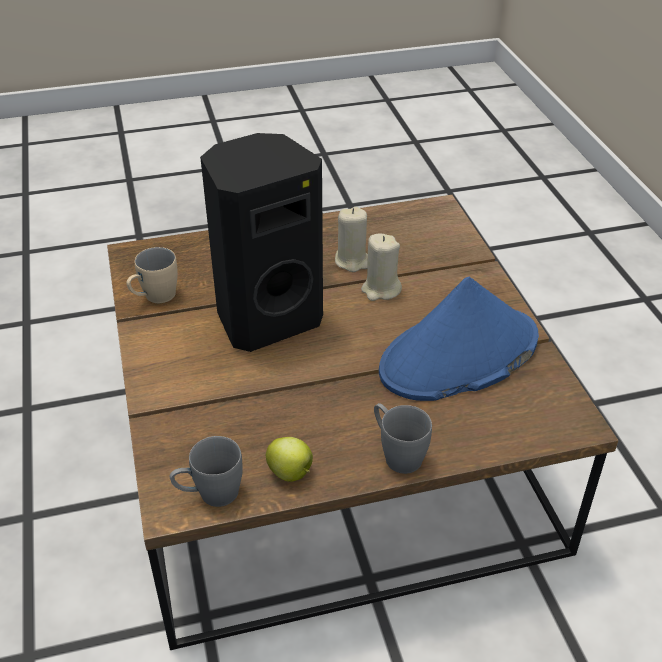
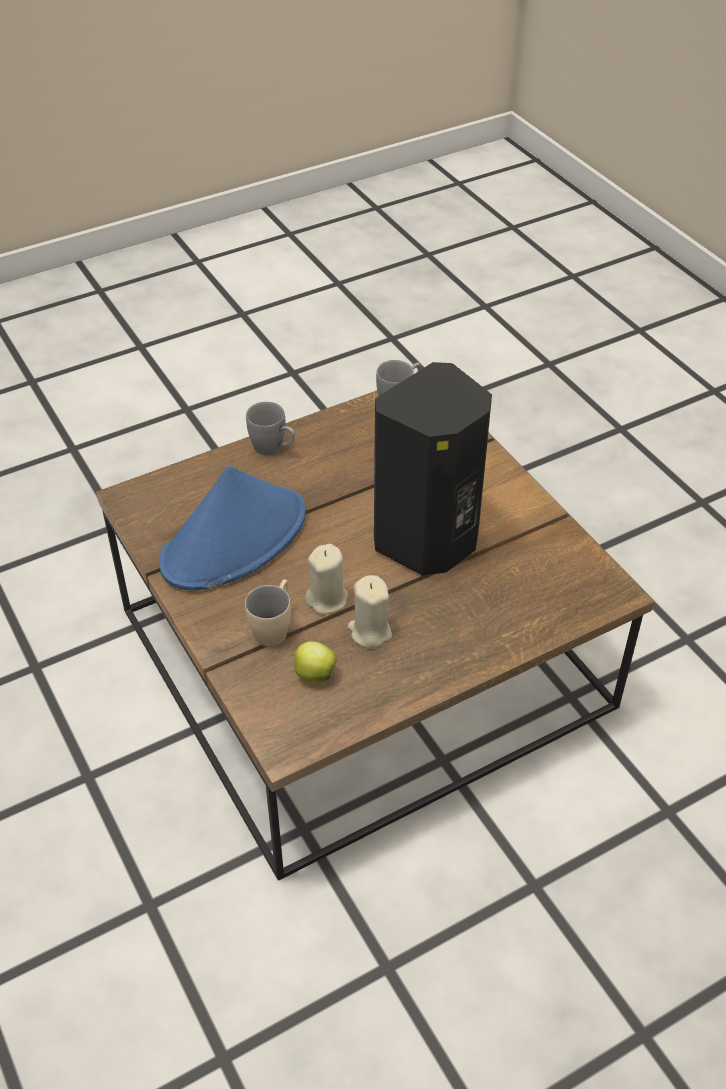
camera: 165 degrees right, 5 degrees up
(154, 298) = (551, 543): beige mug -> beige mug (274, 627)
(291, 473) = (348, 422): apple -> apple (314, 674)

